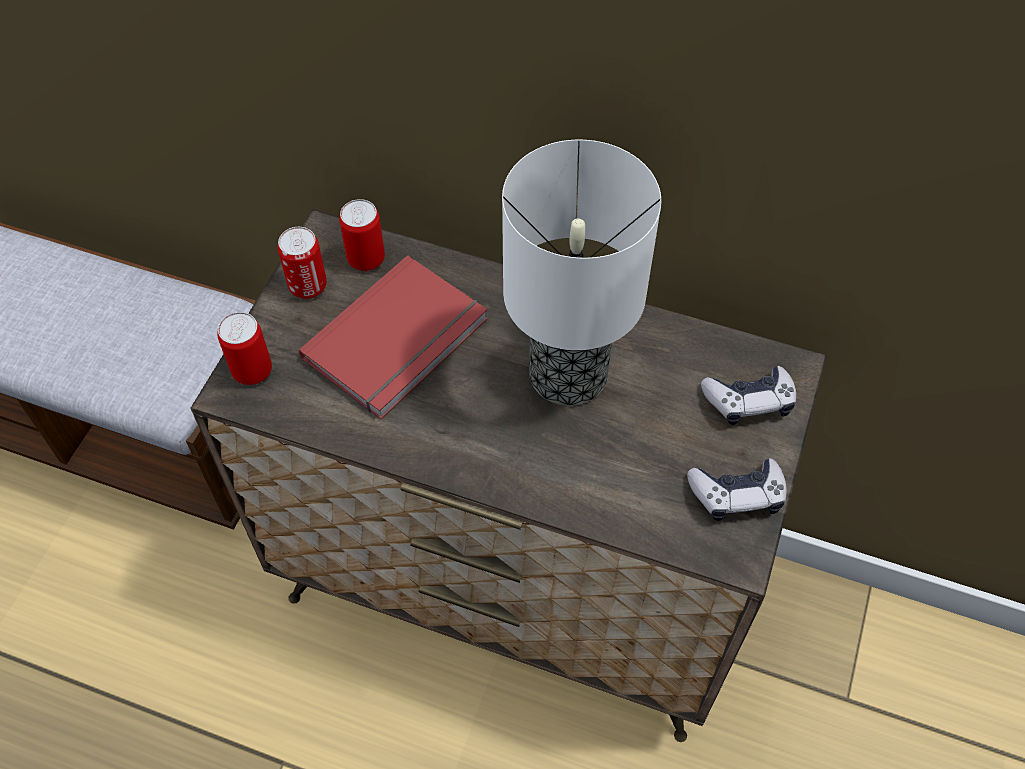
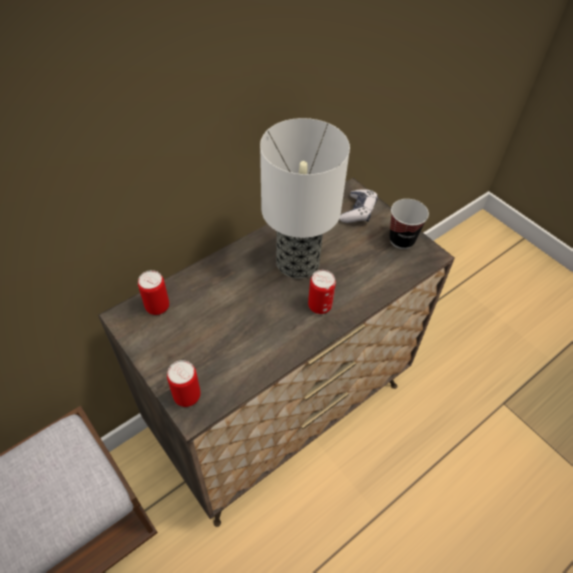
camera: 60 degrees left, 5 degrees down
(308, 286) = (151, 342): can -> can (319, 306)
(400, 341) = (224, 318): red book -> none
(737, 495) = (401, 240): game controller -> cup

